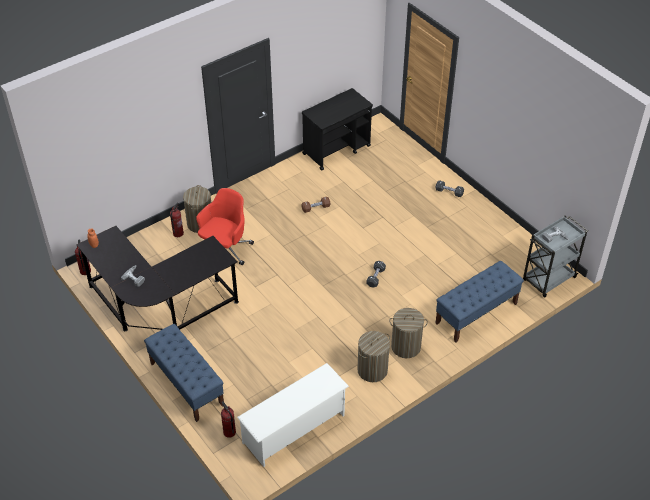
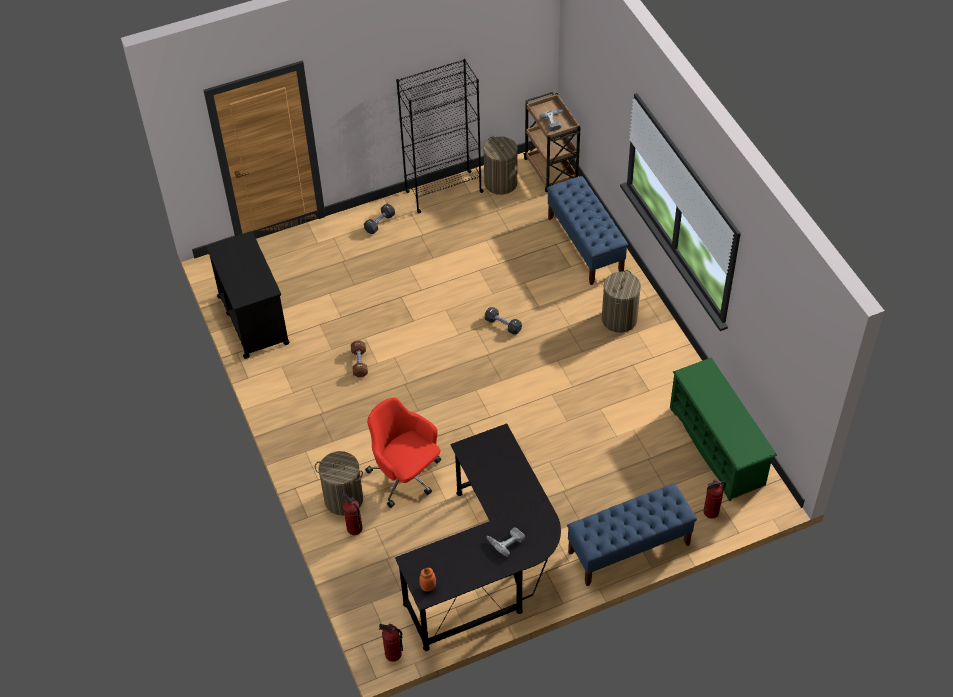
camera: 75 degrees left, 5 degrees up
(294, 429) = (717, 446): white shoe rack -> green shoe rack
(372, 370) = (647, 357): laundry basket -> laundry basket (500, 183)
(496, 220) = (443, 192): none -> black bookcase
(548, 279) = (551, 172): grey cart -> brown cart

